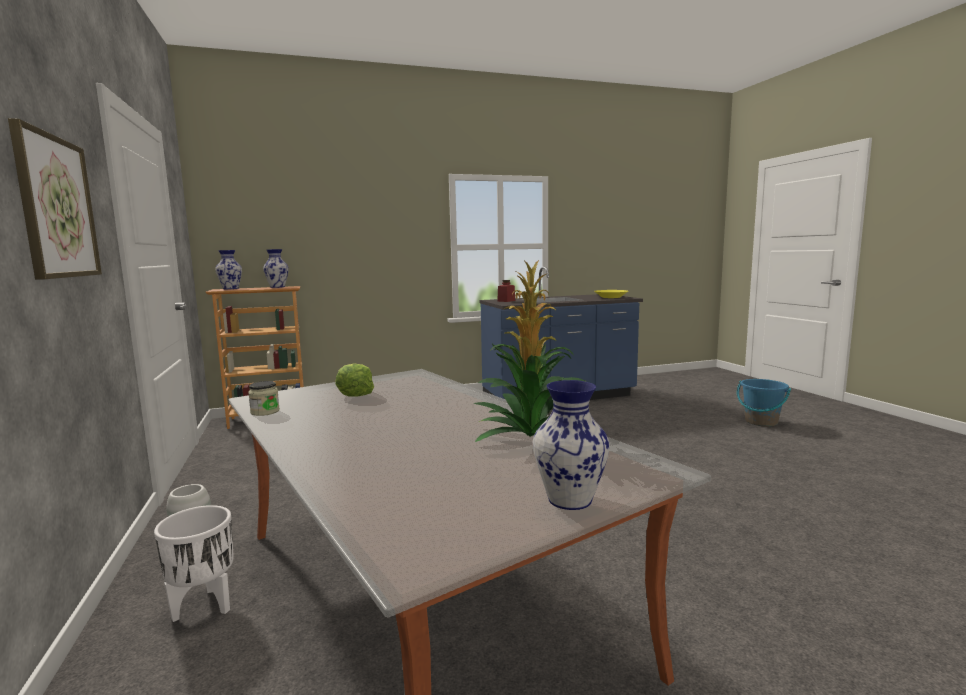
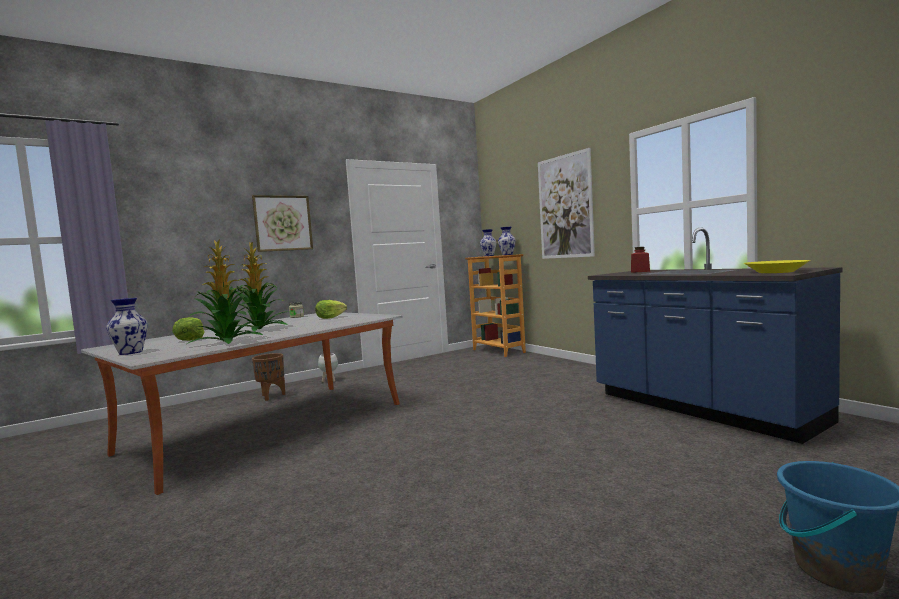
camera: 75 degrees right, 5 degrees down
(204, 606) = (272, 396): white planter -> brown planter
(367, 233) = (565, 207): none -> picture
(404, 425) = (260, 329): none -> potted plant
(447, 467) = (190, 339): none -> lettuce

